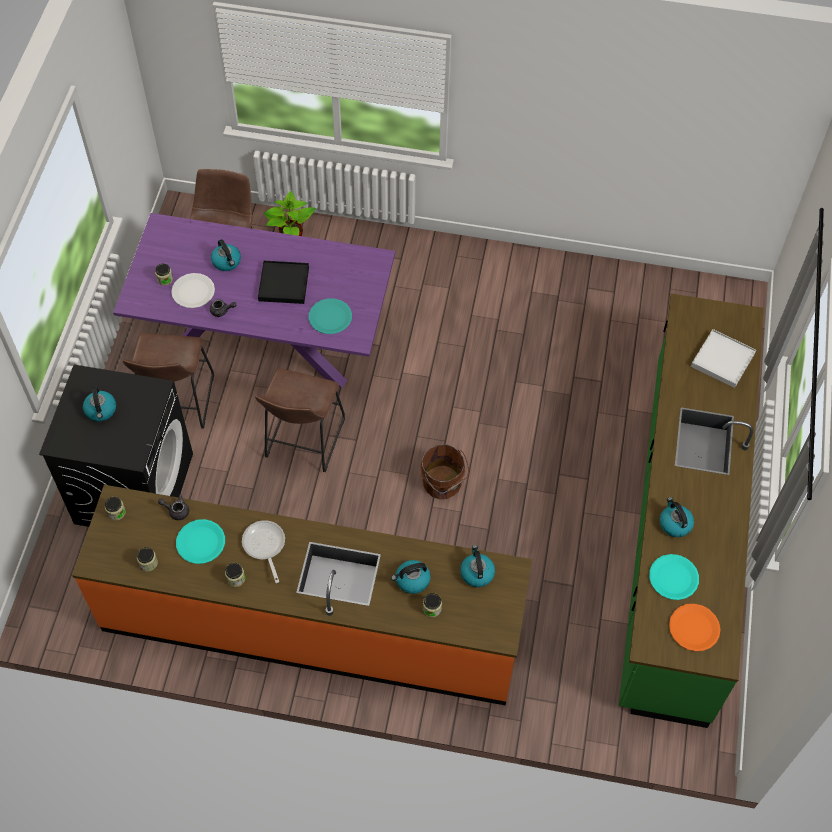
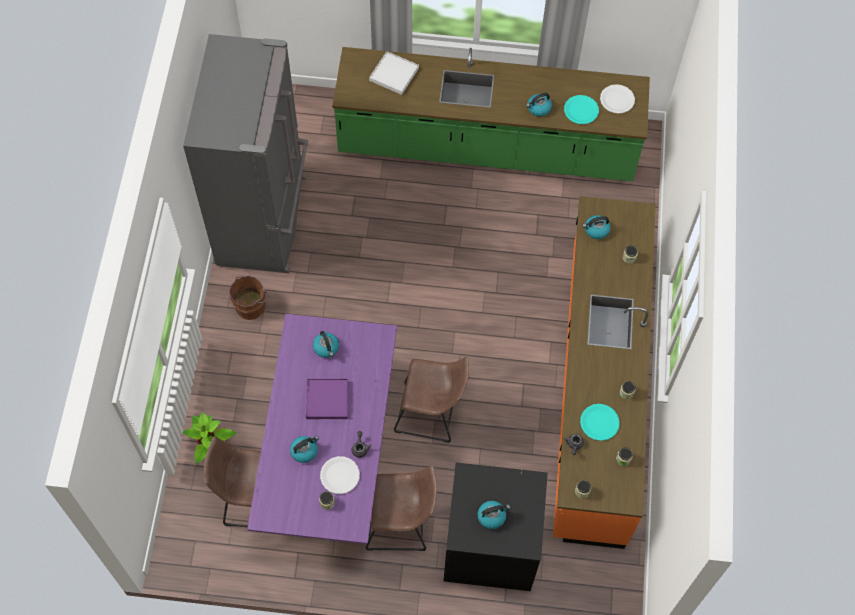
camera: 95 degrees left, 5 degrees up
(264, 546) = (596, 375): frying pan -> none
(284, 284) = (327, 399): black tray -> purple tray
(330, 317) = (361, 358): turquoise plate -> none
(412, 580) = (609, 272): kettle -> kettle (326, 348)
(443, 484) = (461, 305): brown bucket -> brown bucket (251, 305)
(568, 291) = (265, 220): none -> grey fridge
(694, 628) = (617, 99): orange plate -> white plate

